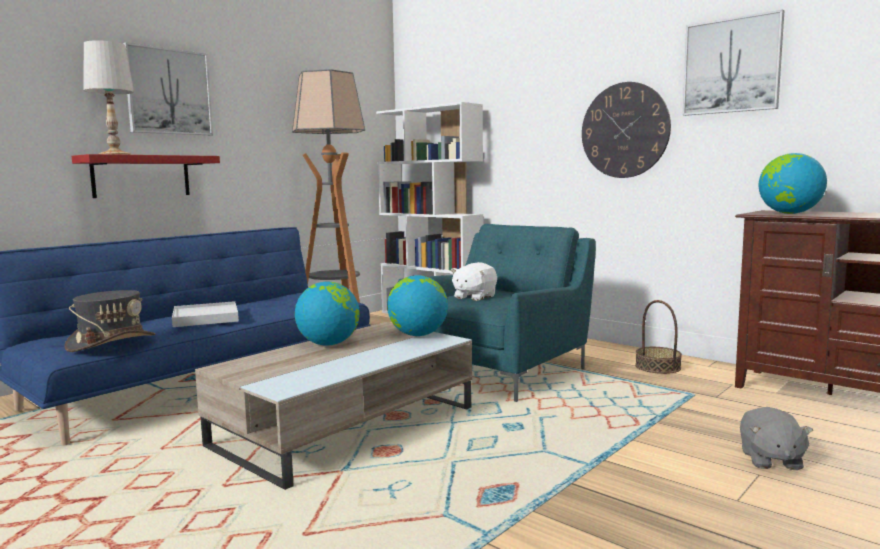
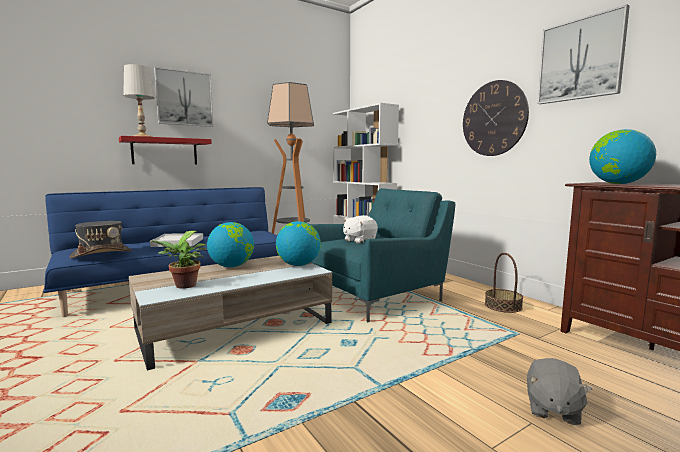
camera: 15 degrees right, 0 degrees up
(301, 373) = (183, 286): none -> potted plant

